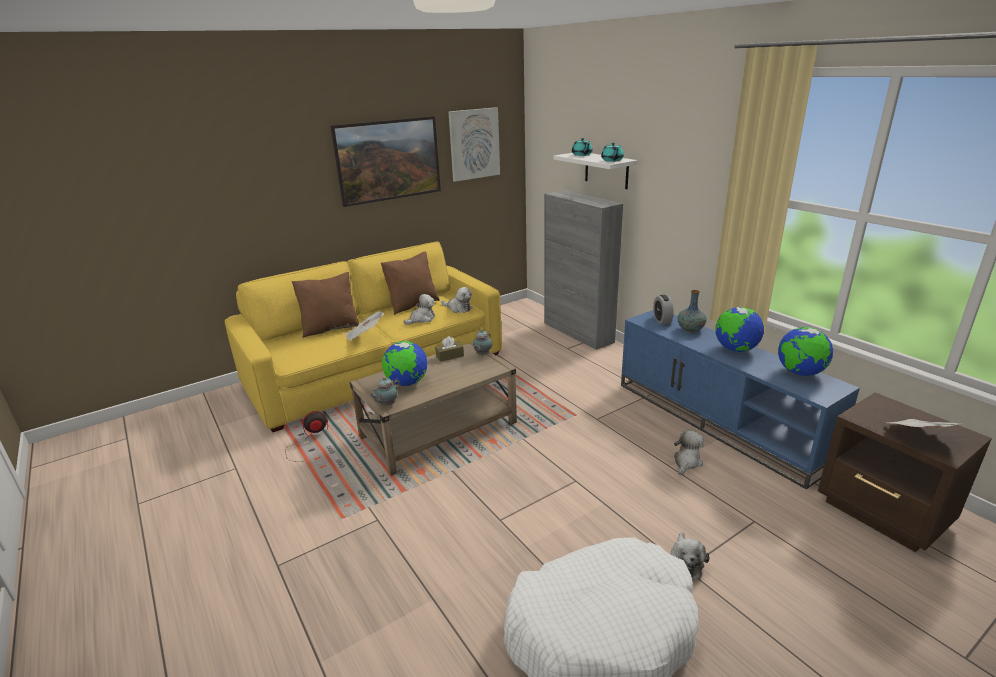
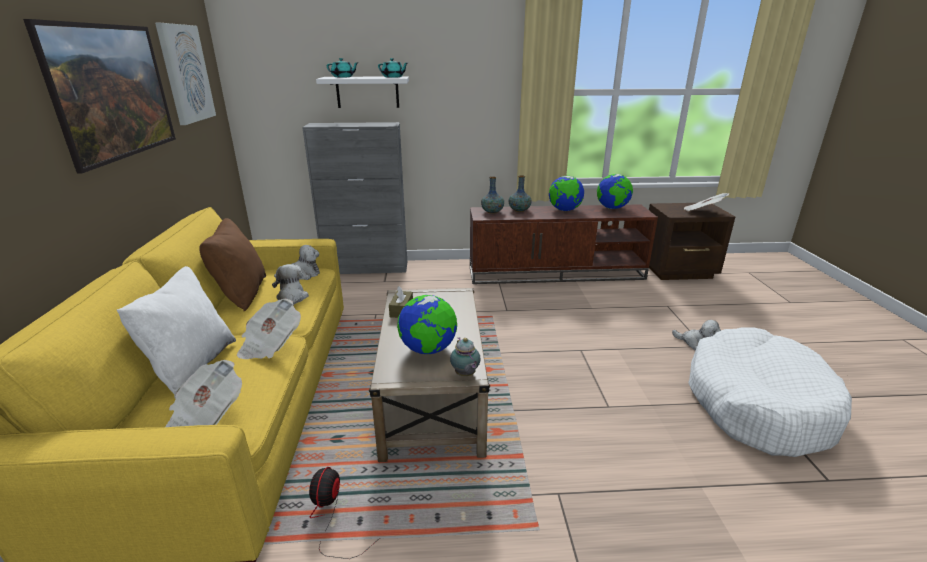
camera: 60 degrees left, 0 degrees up
(294, 351) = (205, 418): none -> newspaper
(330, 328) = (192, 366): brown pillow -> white pillow
(482, 355) = (424, 294): teapot -> none
(662, 320) = (492, 212): alarm clock -> vase
(687, 462) = (592, 300): plush toy -> none
(718, 421) = (556, 273): blue tv stand -> brown tv stand

